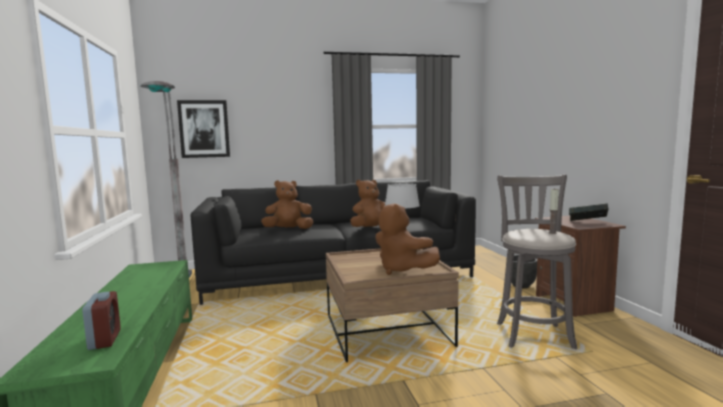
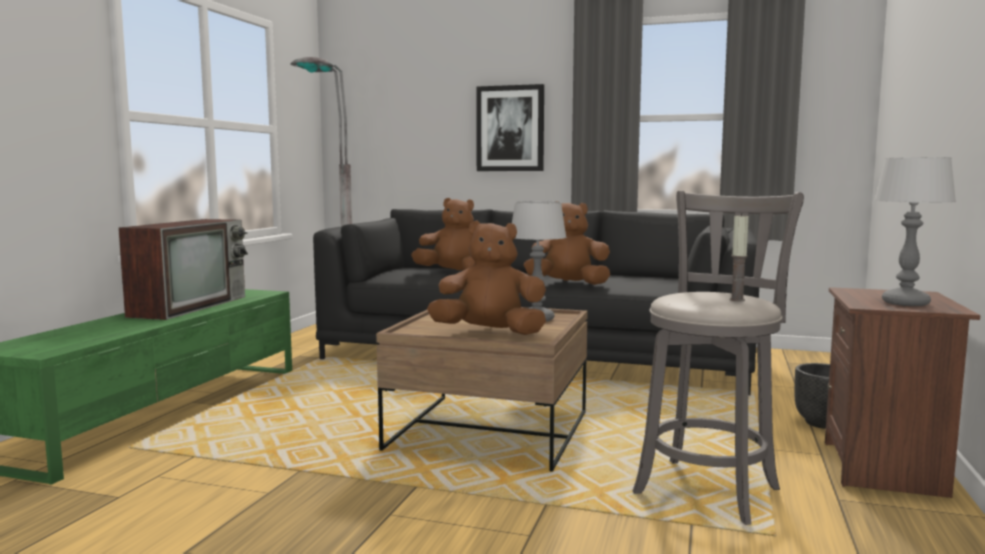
camera: 30 degrees right, 0 degrees up
(105, 340) = (78, 340): alarm clock -> none
(134, 286) = (190, 306): none -> television
(204, 129) = (393, 124): picture -> picture (510, 128)
(401, 270) = (490, 333): brown plush toy -> brown plush toy turned 105 degrees clockwise
(587, 223) = (905, 303): book -> table lamp

